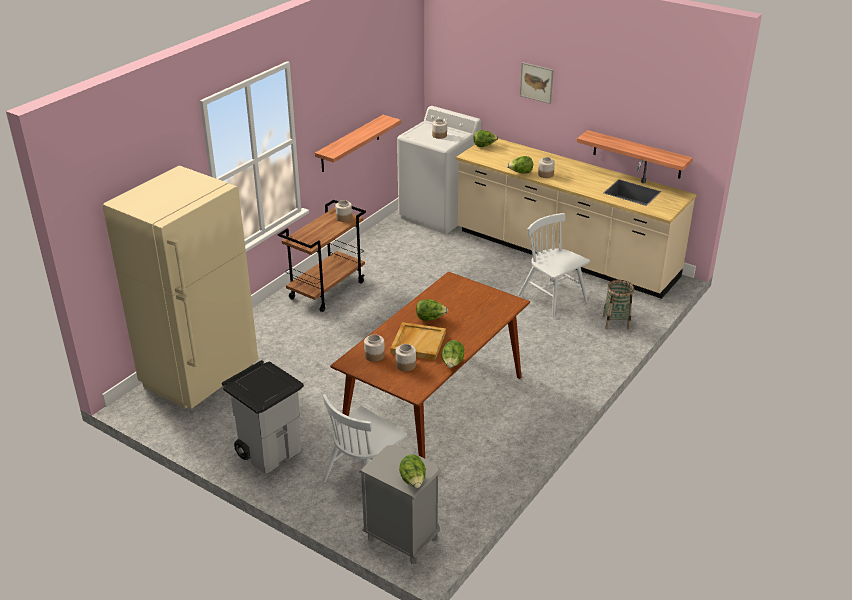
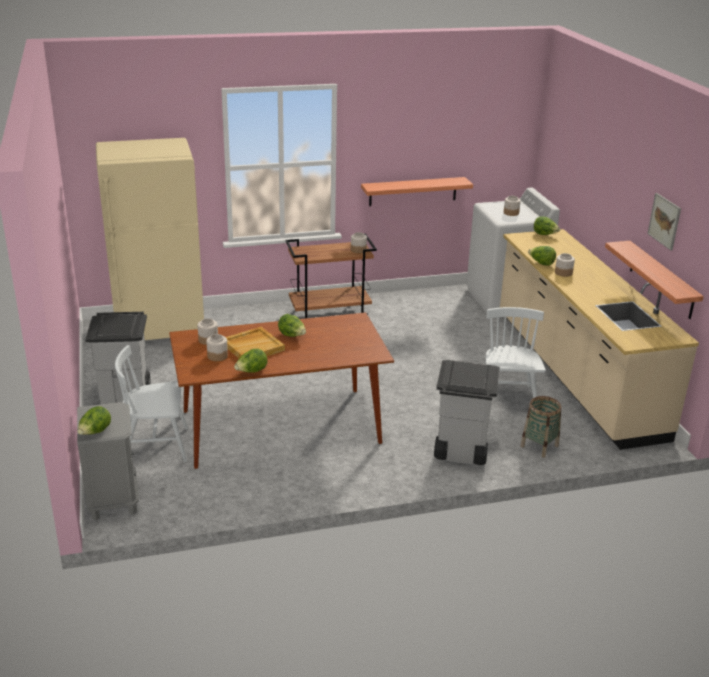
camera: 40 degrees right, 5 degrees down
(536, 82) = (602, 177): picture -> picture (664, 221)
(577, 354) = (460, 452): none -> grey trash can

